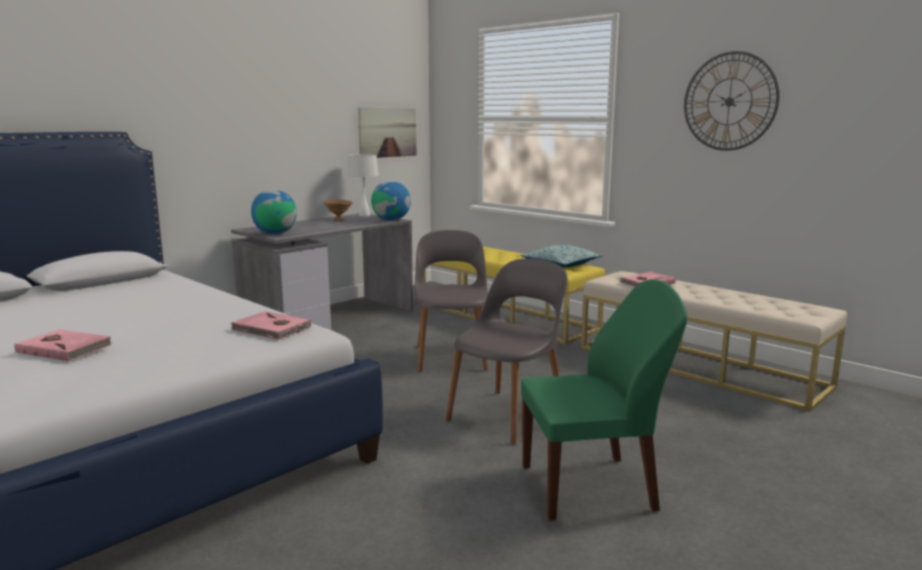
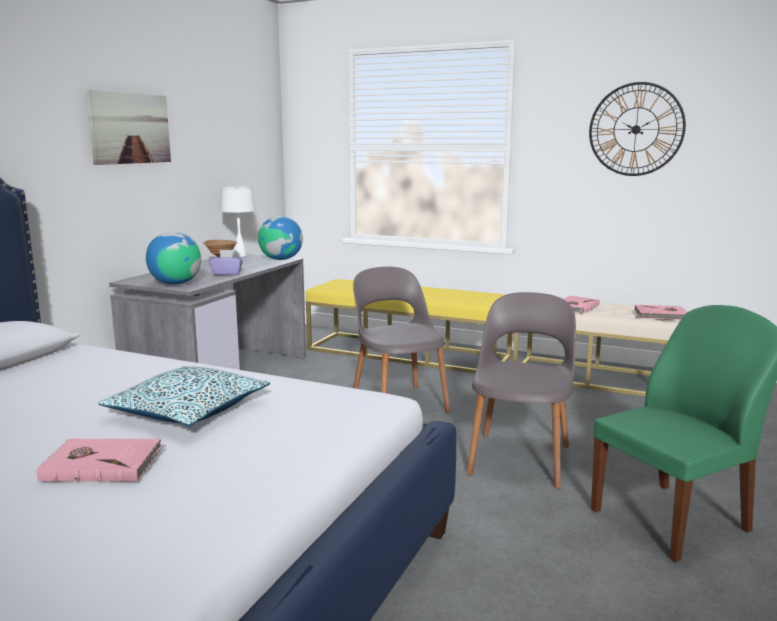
camera: 20 degrees left, 0 degrees up
(271, 329) = (324, 401): pink book -> pink book (661, 315)
(327, 228) = (227, 274): none -> purple tissue box
(387, 132) = (249, 161): picture -> picture (130, 128)
(560, 265) = (471, 295): pillow -> pillow (188, 411)

